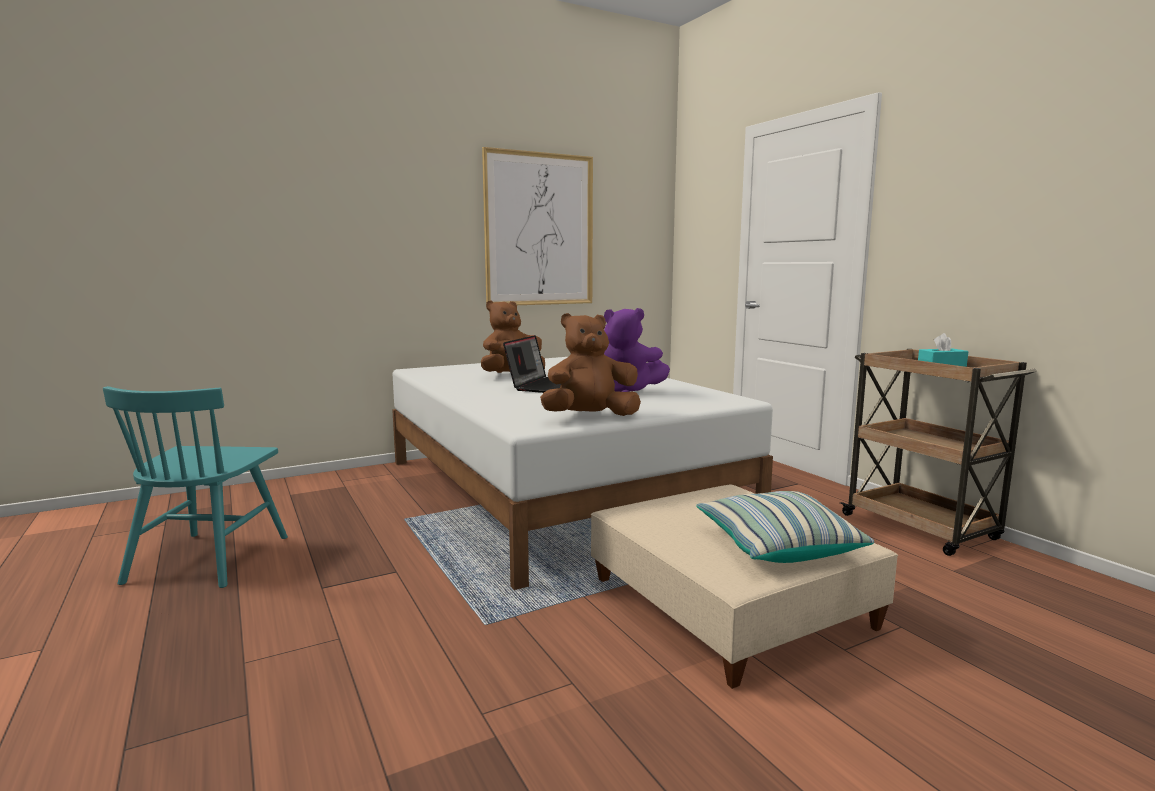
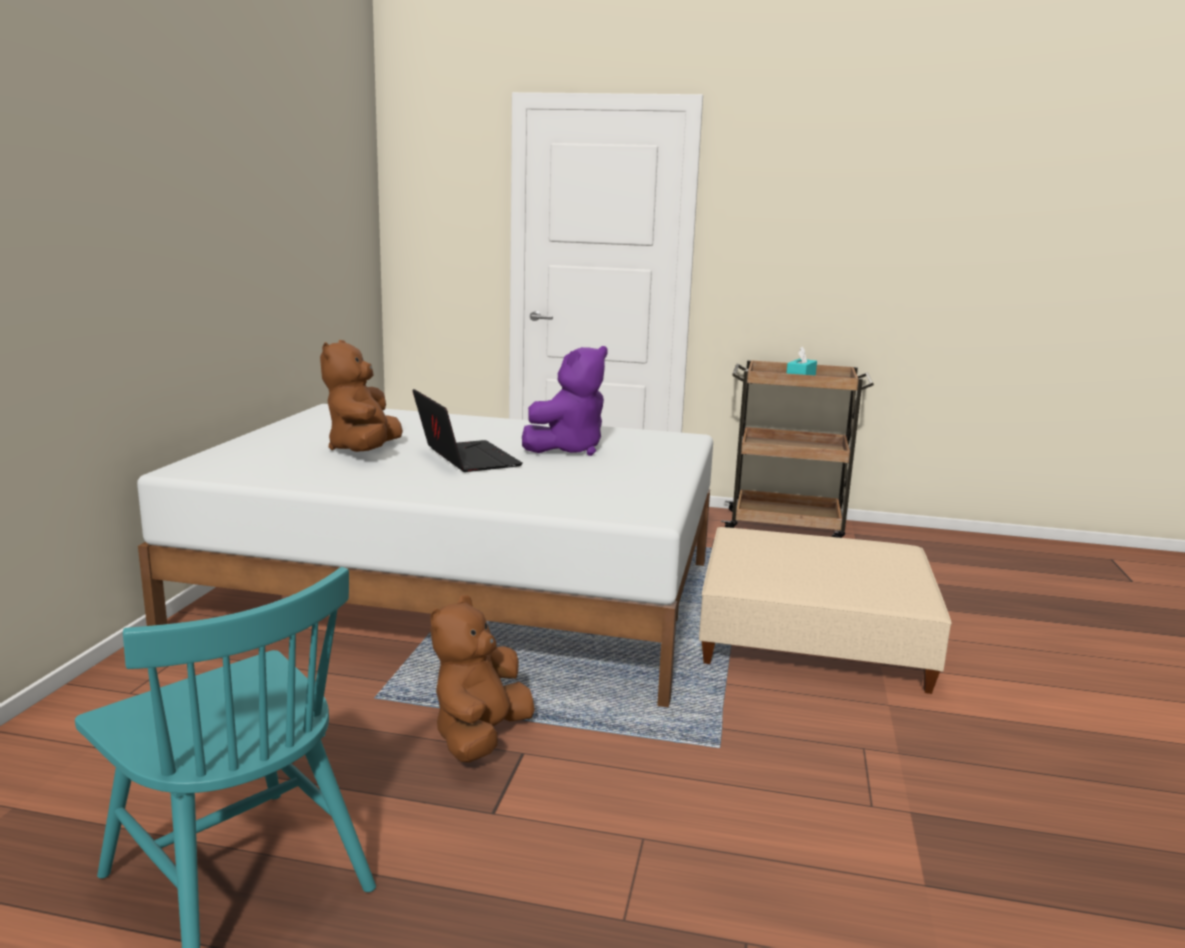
camera: 50 degrees left, 5 degrees up
(539, 230) = (270, 216): picture -> none
(590, 417) = (650, 487): brown plush toy -> brown plush toy (480, 737)
(777, 546) = (871, 568): pillow -> none

